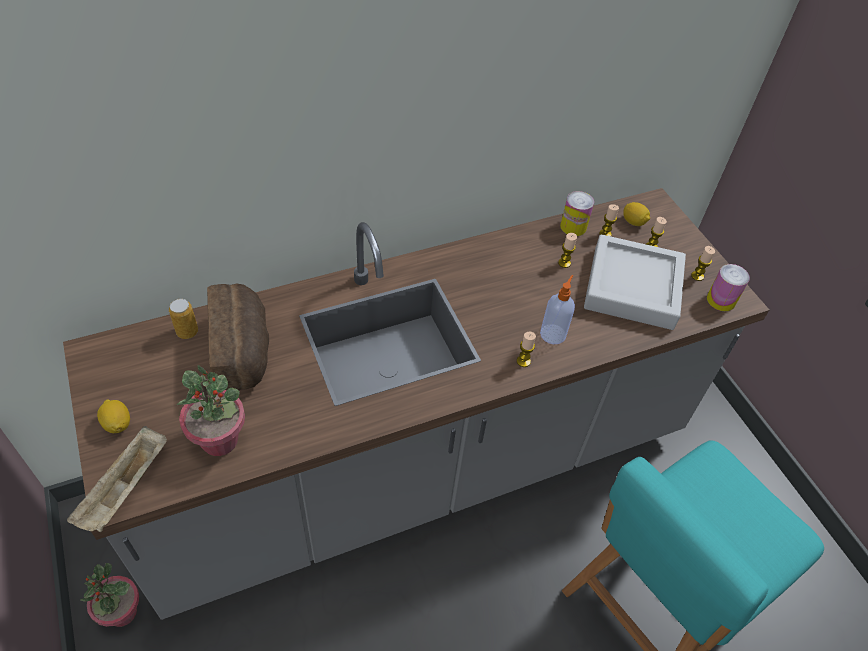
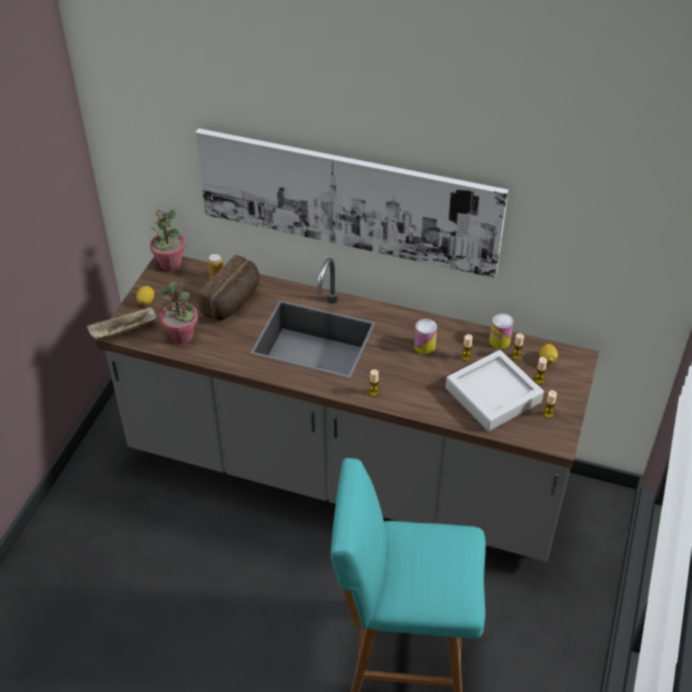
camera: 45 degrees right, 5 degrees down
(122, 612) = (117, 436): potted plant -> potted plant (170, 264)
(360, 129) = (348, 200): none -> picture
(553, 333) = (409, 389): soap dispenser -> none
(721, 300) = (545, 435): can -> can (424, 346)

